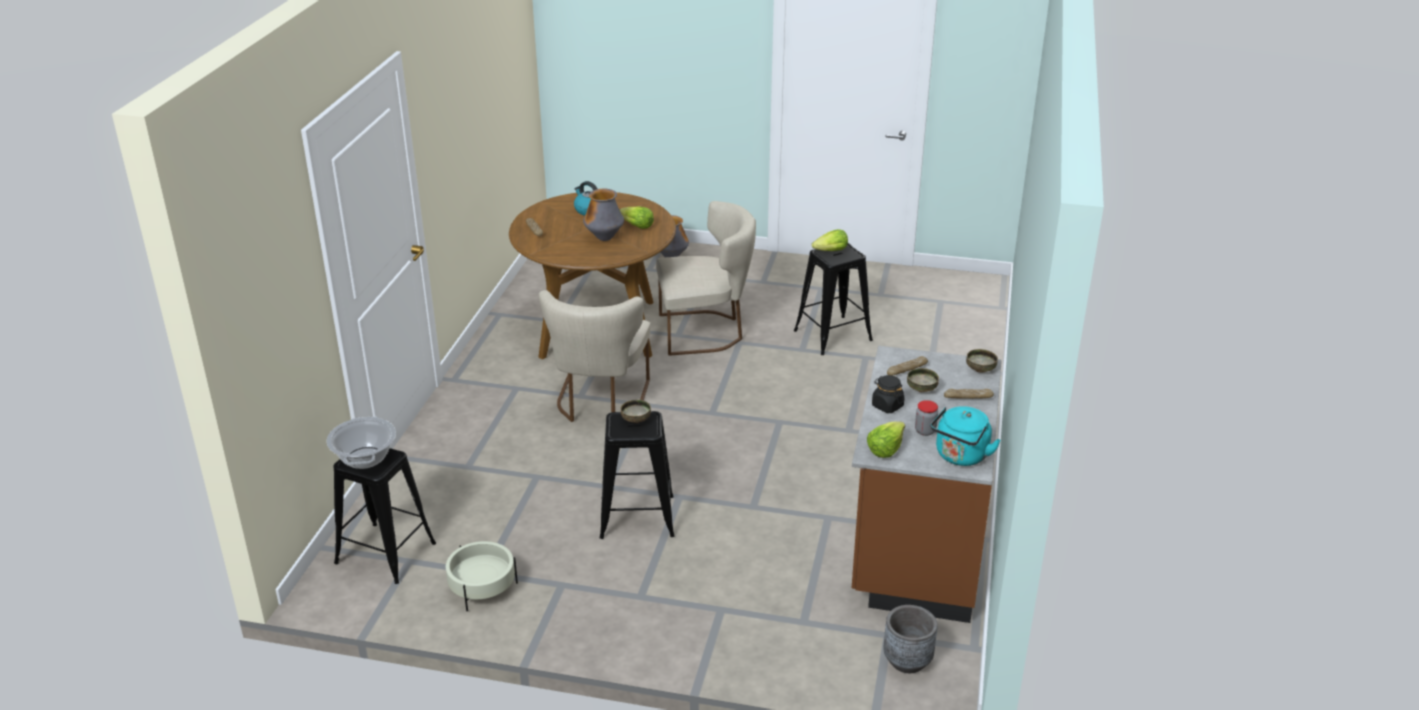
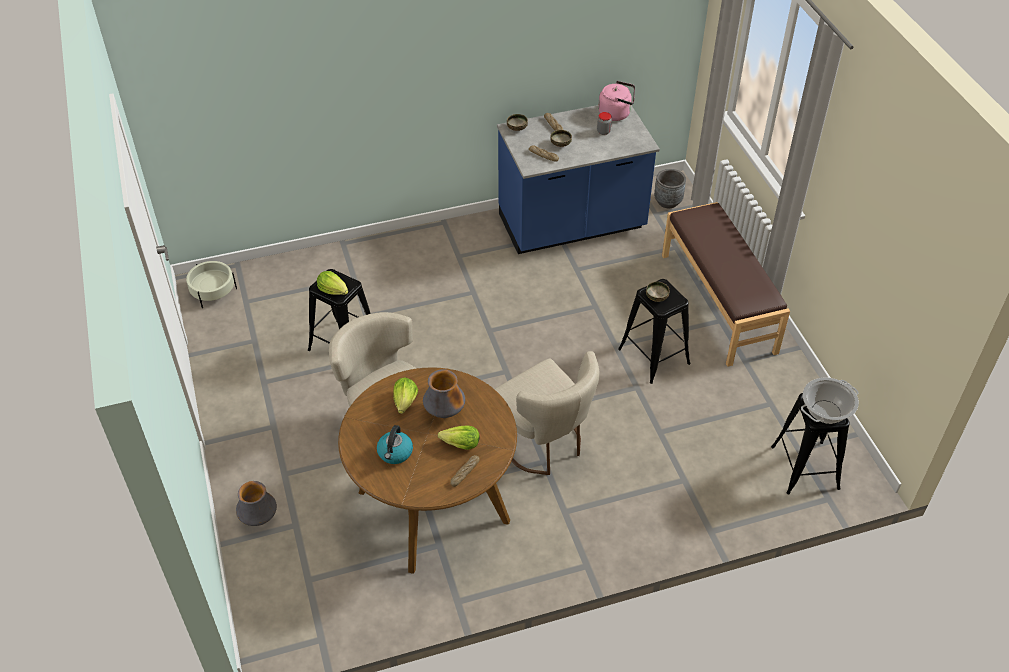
camera: 120 degrees left, 15 degrees up
(482, 588) = (783, 396): beige planter -> beige planter (213, 292)
(600, 403) = (543, 444): beige chair -> beige chair turned 75 degrees clockwise
(670, 611) = (718, 302): none -> brown bench
(885, 448) = (635, 140): lettuce -> lettuce (460, 444)
(887, 406) = (591, 152): black jar -> none
(916, 546) = (572, 225): brown counter -> blue counter
(960, 457) = (616, 113): turquoise kettle -> pink kettle

